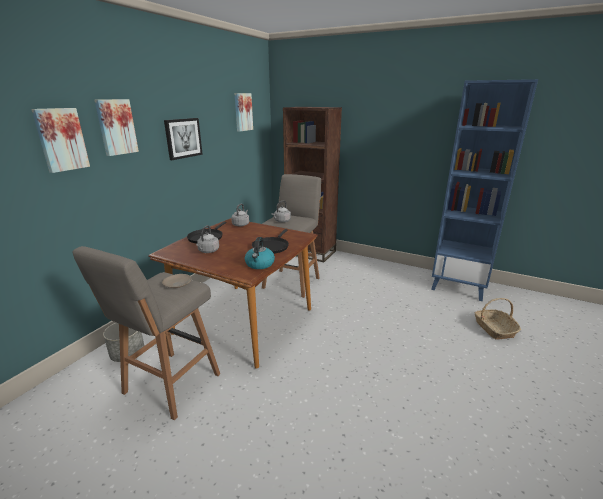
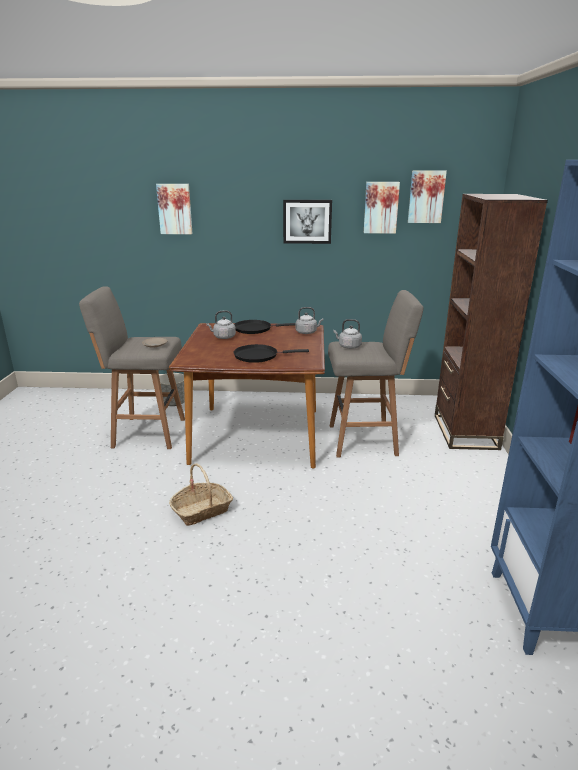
camera: 65 degrees right, 0 degrees up
(116, 127) = (226, 202): picture -> picture (381, 207)
(260, 264) = (210, 360): kettle -> none
(494, 328) = (426, 673): basket -> basket (202, 510)

